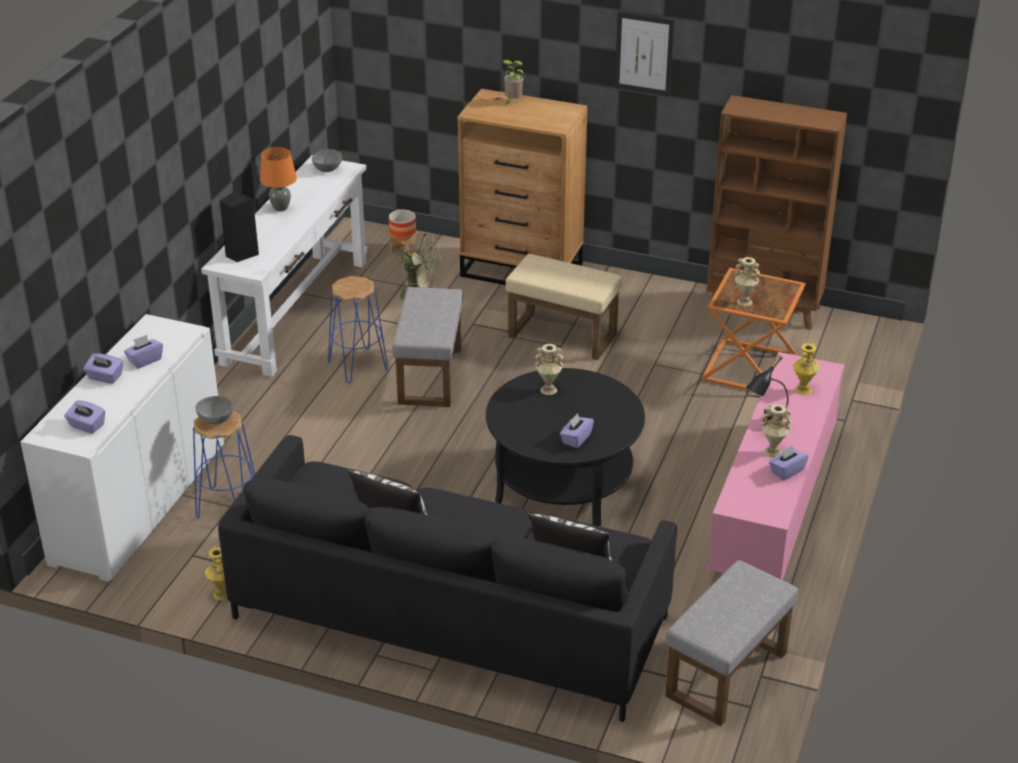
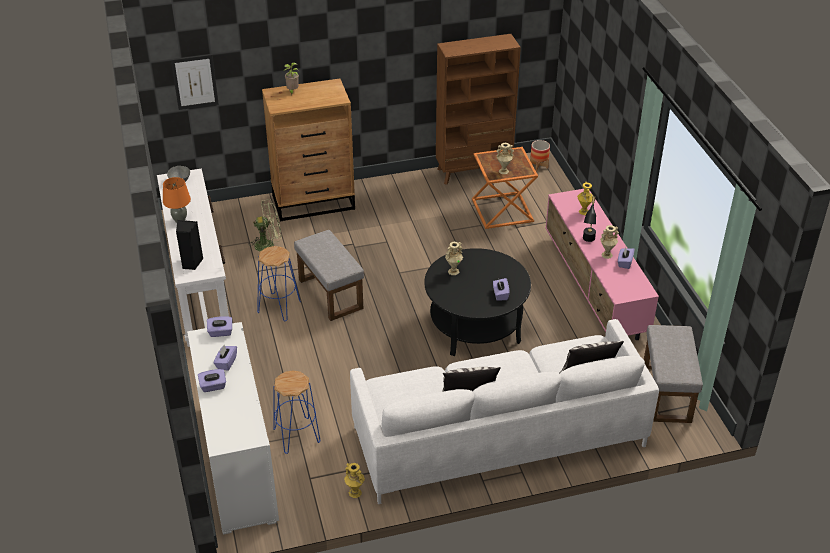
camera: 35 degrees left, 5 degrees up
(86, 426) = (241, 424): purple tissue box -> purple tissue box (220, 332)
(215, 420) = (289, 382): grey bowl -> none
(403, 248) = (223, 216): planter -> planter (538, 166)
(450, 617) = (498, 436): black sofa -> white sofa
(564, 335) = (381, 234): beige ottoman -> none
(644, 54) = (375, 33): picture -> picture (195, 82)

